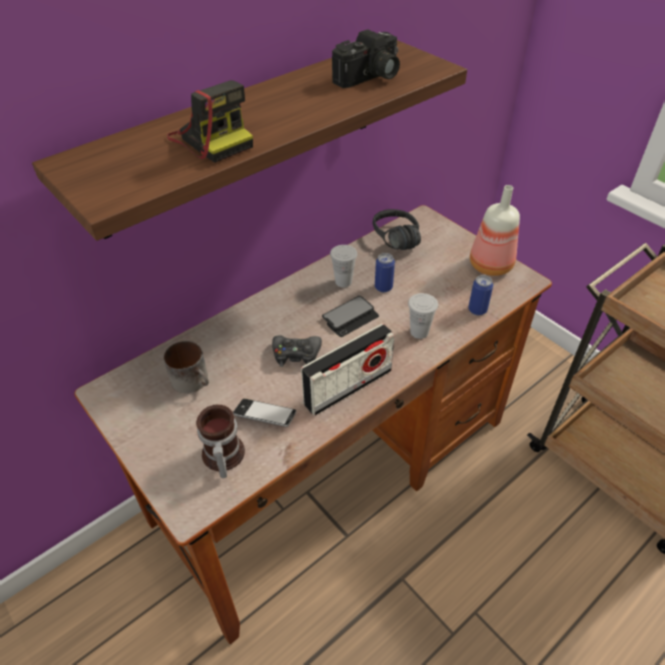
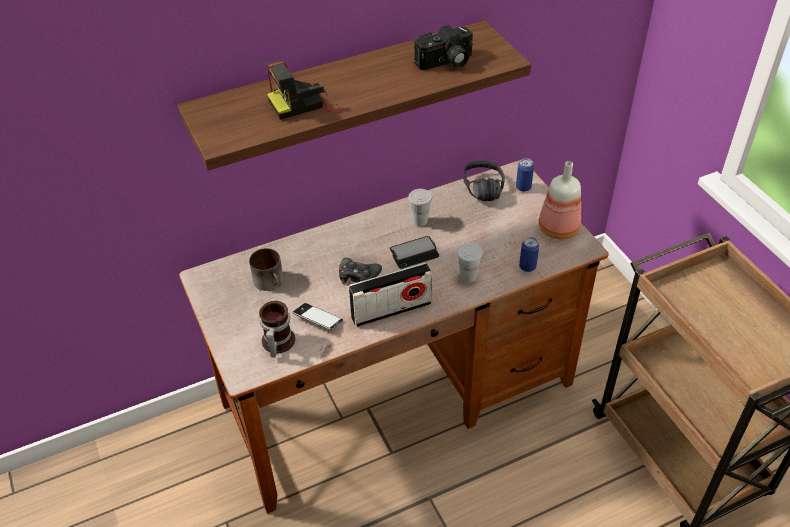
camera: 15 degrees right, 0 degrees up
(212, 139) = (304, 104): camera -> camera turned 90 degrees clockwise
(383, 287) = (453, 232): can -> can (523, 187)

